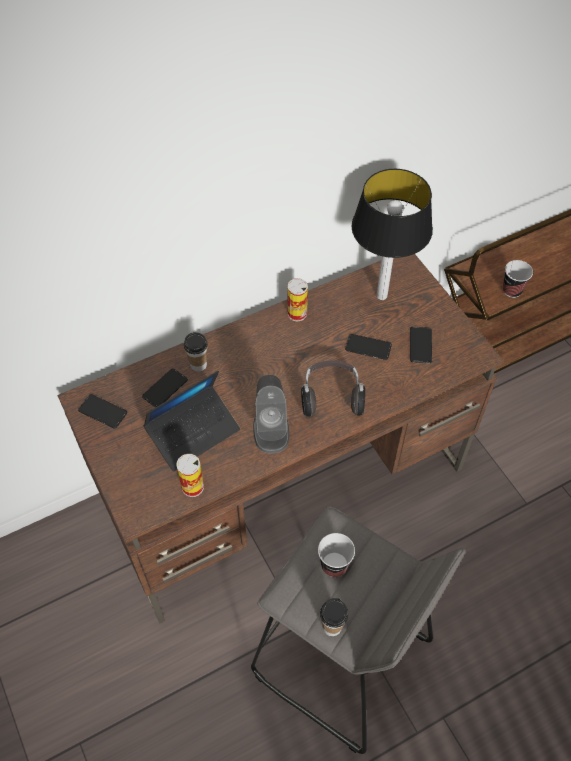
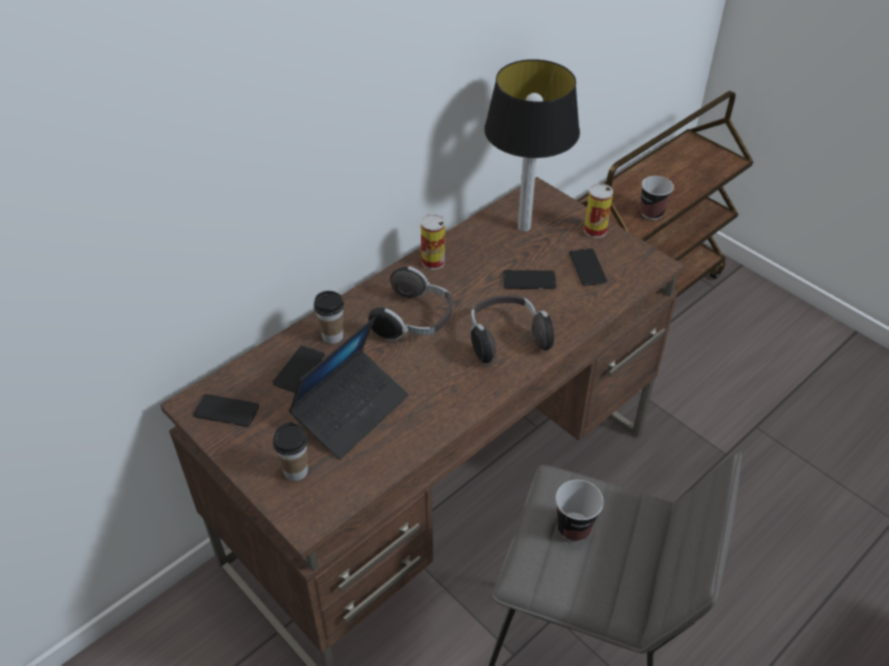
camera: 15 degrees left, 10 degrees down
(192, 487) = (371, 472): can -> can (595, 230)
(265, 364) = (415, 321): none -> headphones
(271, 430) = (446, 388): grey speaker -> none
(332, 626) = (598, 600): cup -> cup (296, 471)

